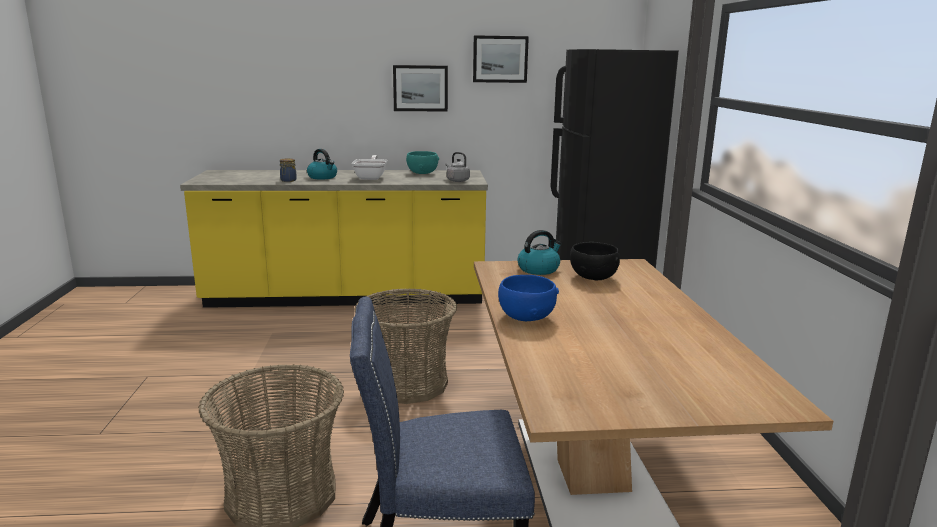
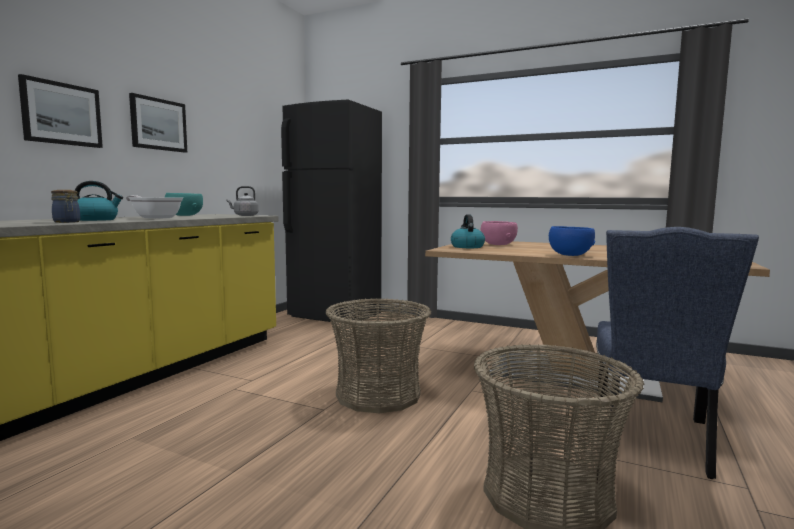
camera: 60 degrees left, 10 degrees down
(500, 59) = (223, 107): picture -> picture (61, 114)
(593, 277) = (498, 244): black bowl -> pink bowl

